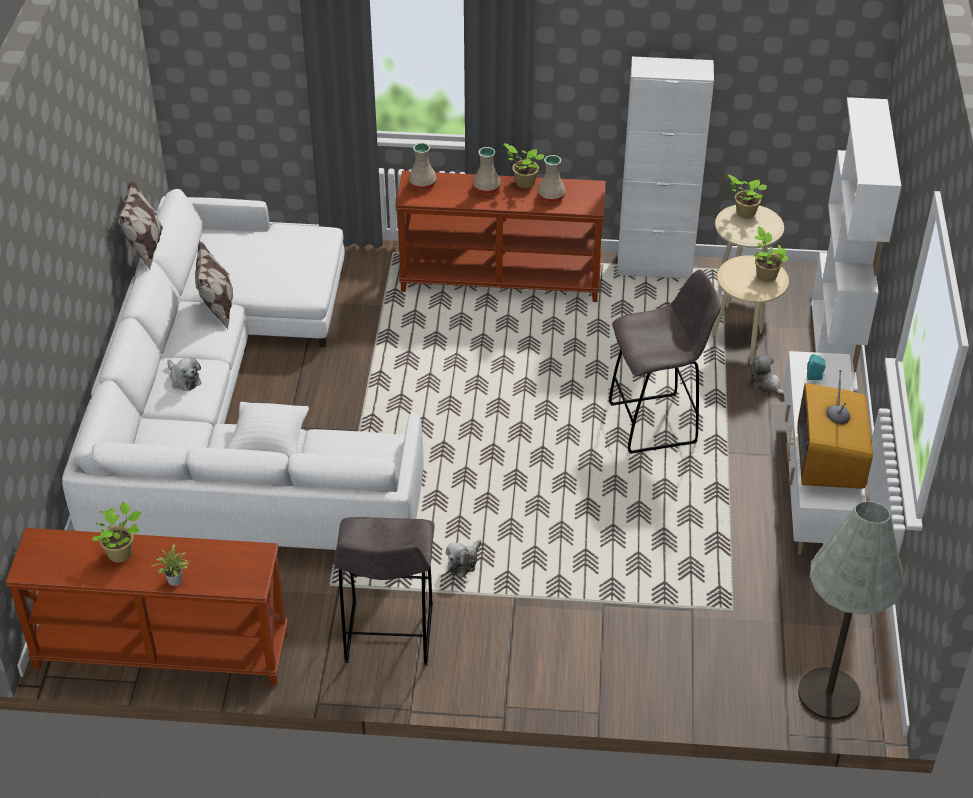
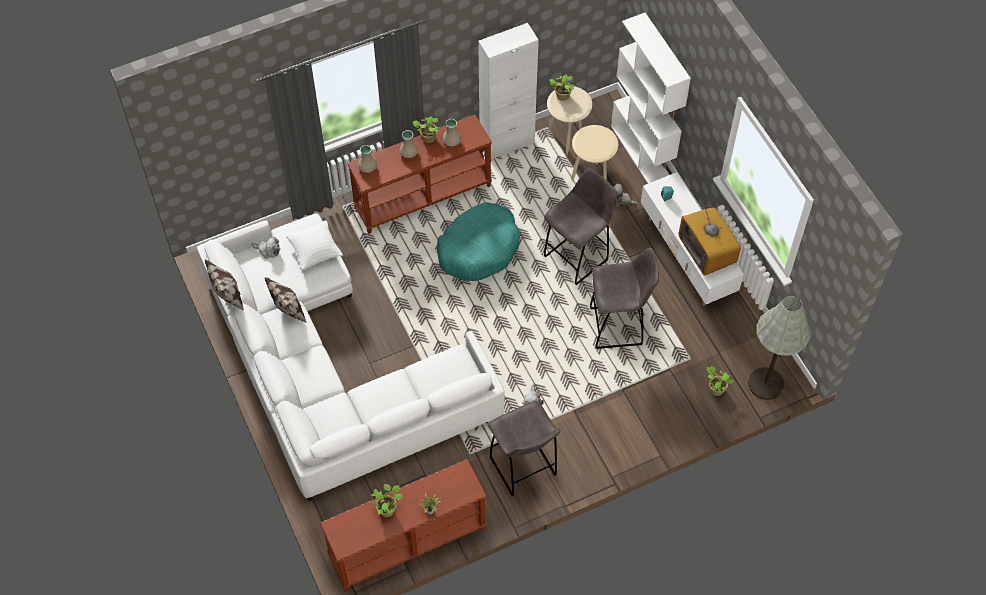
camera: 30 degrees left, 15 degrees up
(184, 379) = (308, 371): plush toy -> plush toy (268, 250)
(269, 444) = (392, 390): white pillow -> white pillow (315, 252)
(529, 361) = (479, 248): none -> turquoise dog bed
(653, 526) = (618, 326): none -> grey stool
(765, 275) = (601, 138): potted plant -> potted plant (715, 389)

